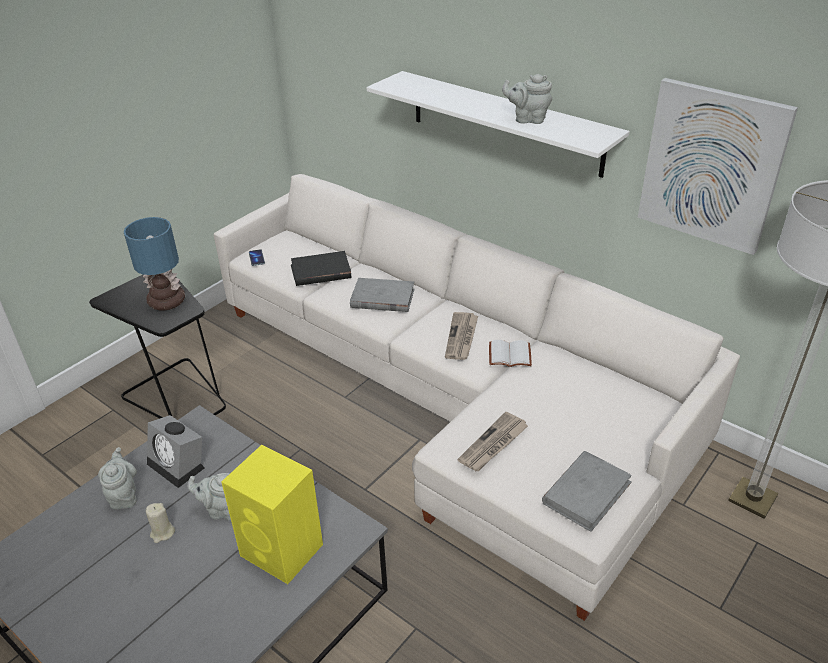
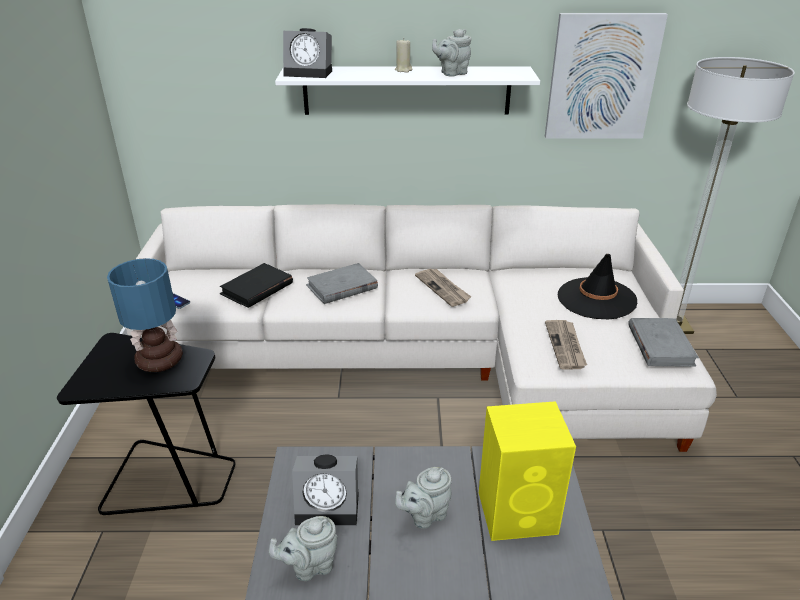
camera: 40 degrees left, 5 degrees down
(124, 495) = (310, 566): grey teapot -> grey teapot turned 60 degrees counterclockwise
(162, 533) = (396, 571): beige candle -> beige candle (403, 70)
(408, 85) = (310, 73): none -> alarm clock
(510, 354) = (491, 285): white book -> none
(591, 416) = (596, 299): none -> black hat

